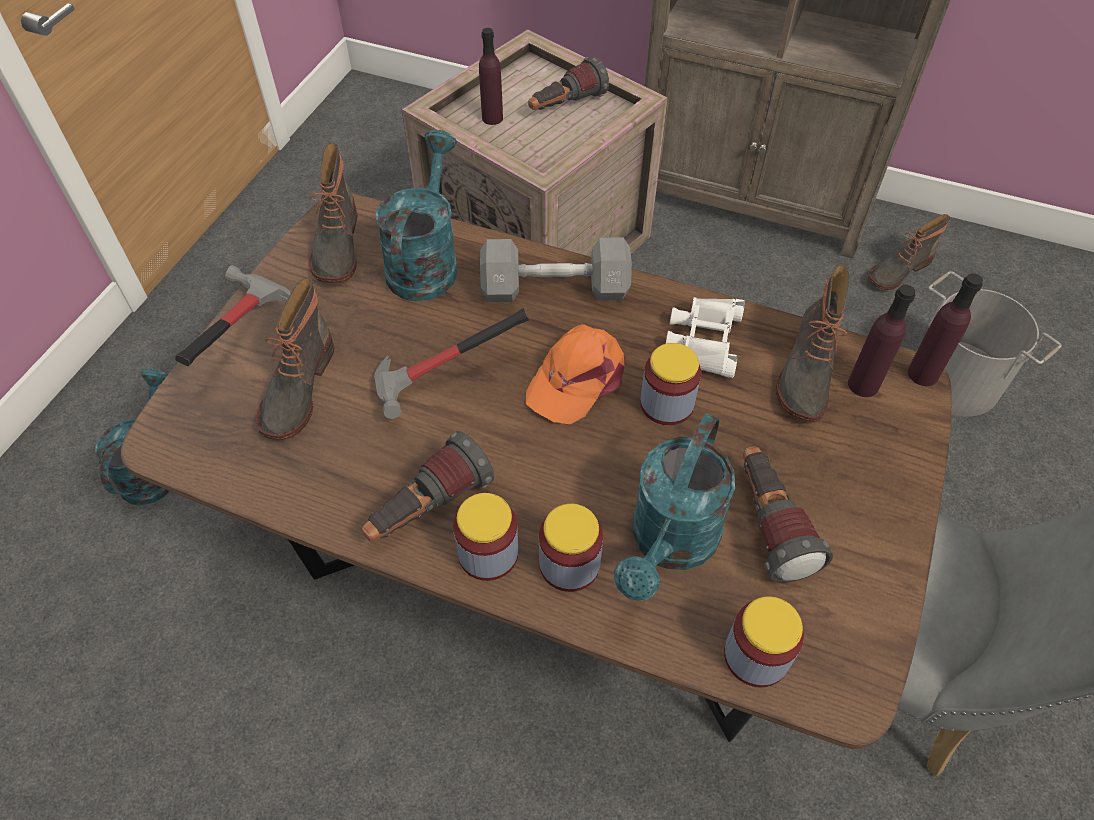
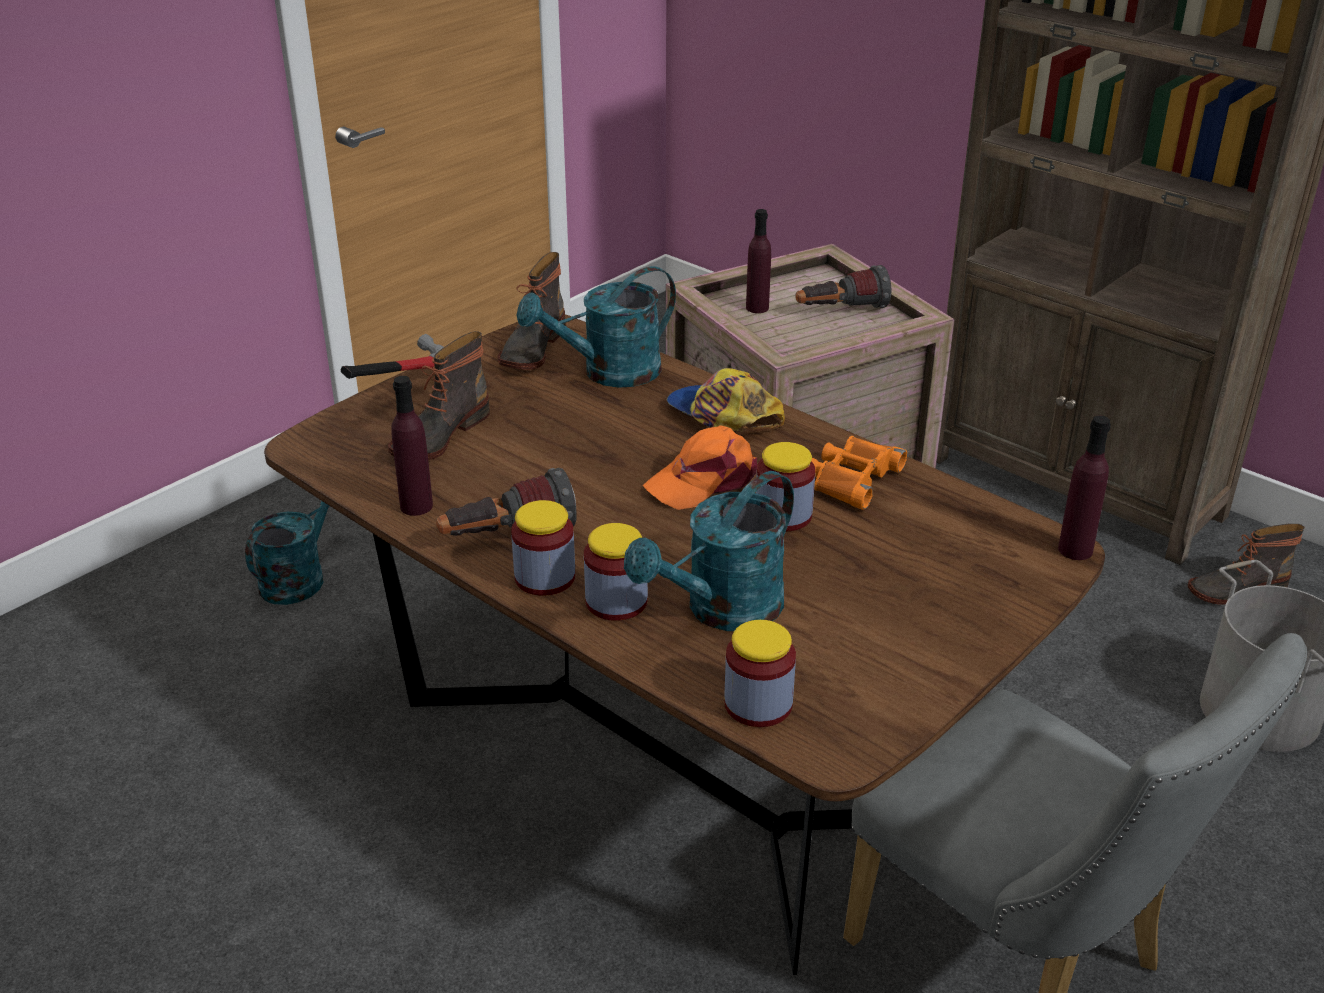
camera: 20 degrees right, 20 degrees down
(425, 261) = (609, 373): turquoise watering can -> turquoise watering can turned 150 degrees counterclockwise
(445, 384) = (575, 459): hammer -> none
(555, 289) = (723, 415): grey dumbbell -> cap
(703, 340) = (851, 479): white binoculars -> orange binoculars
(769, 525) = (832, 620): flashlight -> none
(805, 373) = (944, 523): boot -> none
(863, 385) = (1002, 544): purple bottle -> purple bottle (416, 506)

